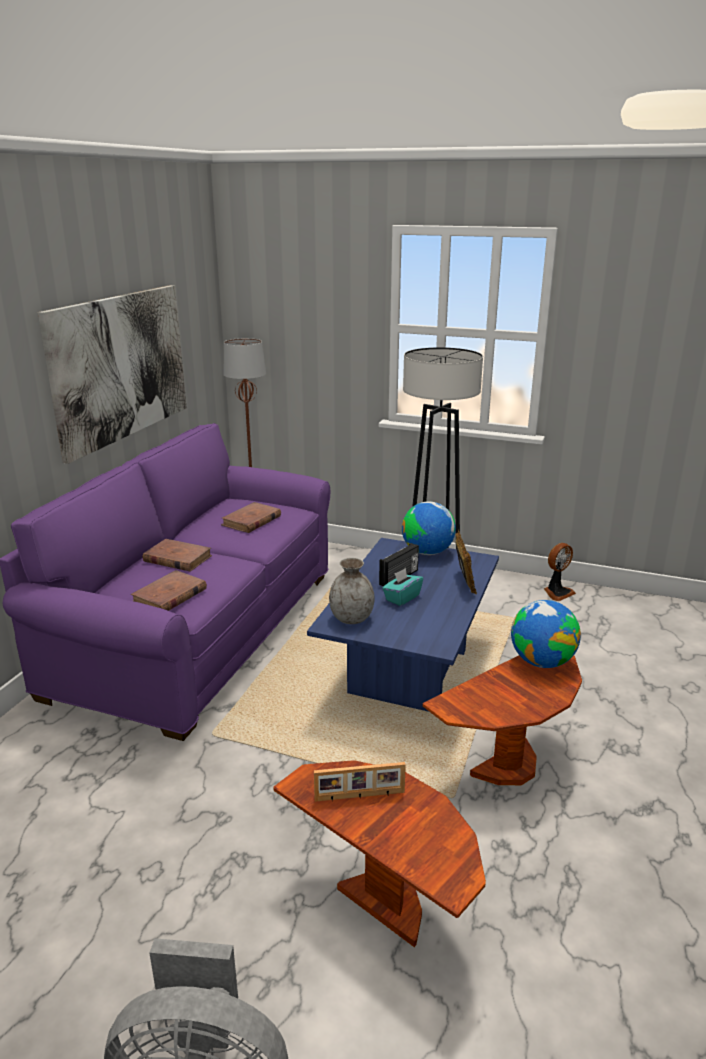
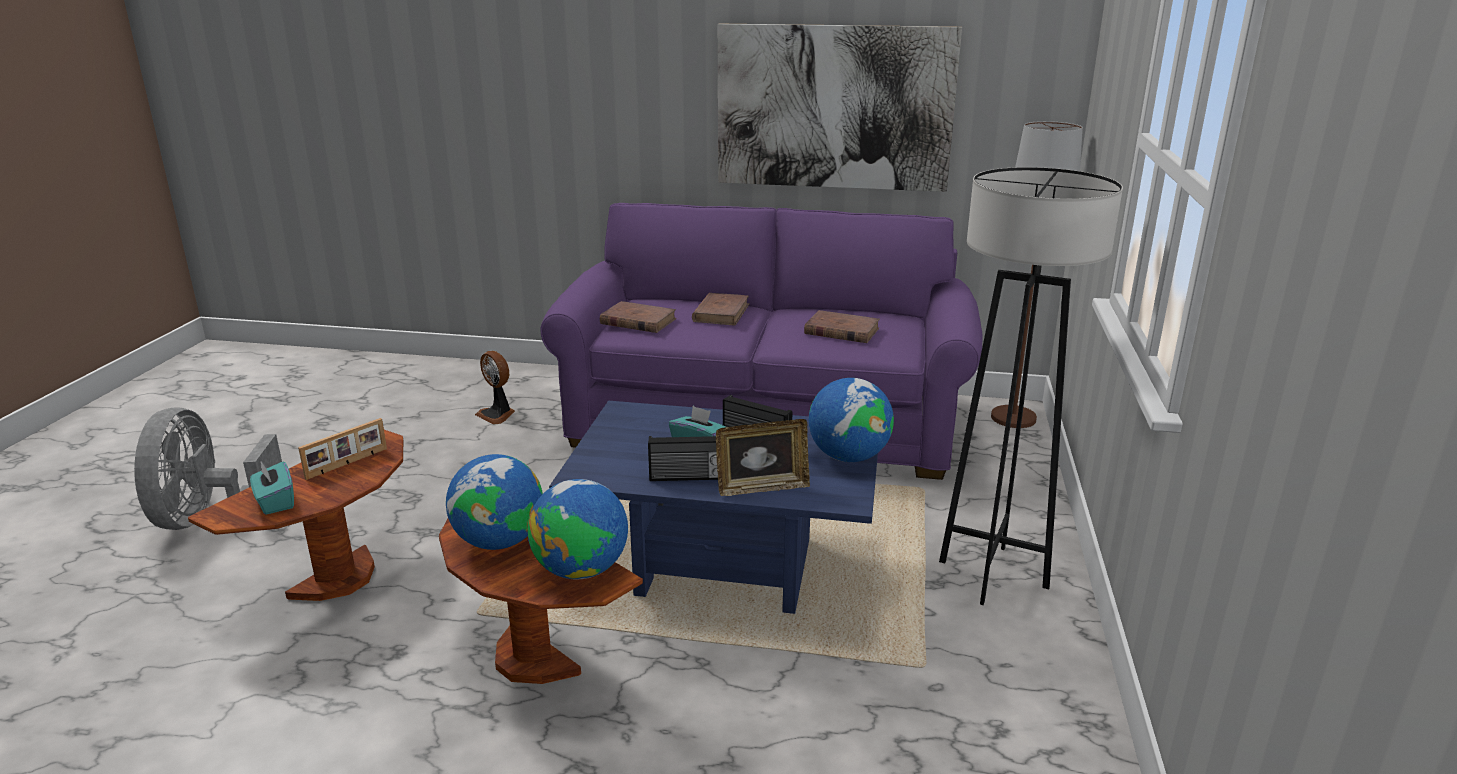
camera: 80 degrees right, 0 degrees up
(352, 618) = (638, 420): grey vase -> none
(360, 796) = (347, 463): picture frame -> picture frame turned 120 degrees counterclockwise
(434, 840) = (275, 502): none -> turquoise tissue box
(447, 605) = (688, 477): none -> radio
(507, 696) = (499, 541): none -> globe
(557, 592) = (1064, 730): fan -> fan (497, 414)

